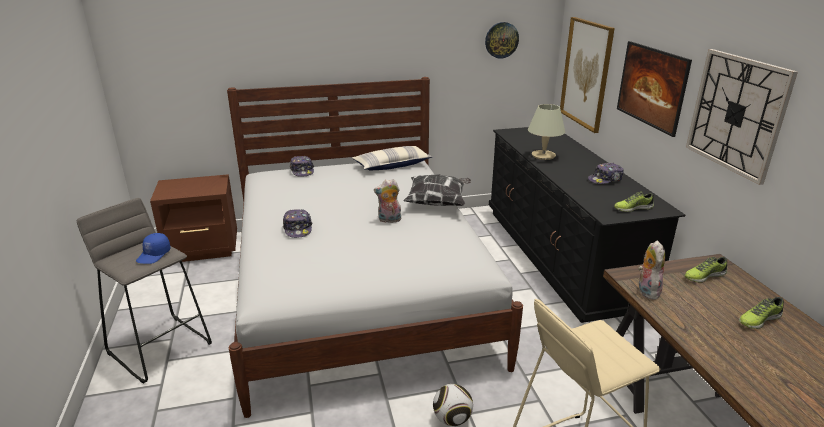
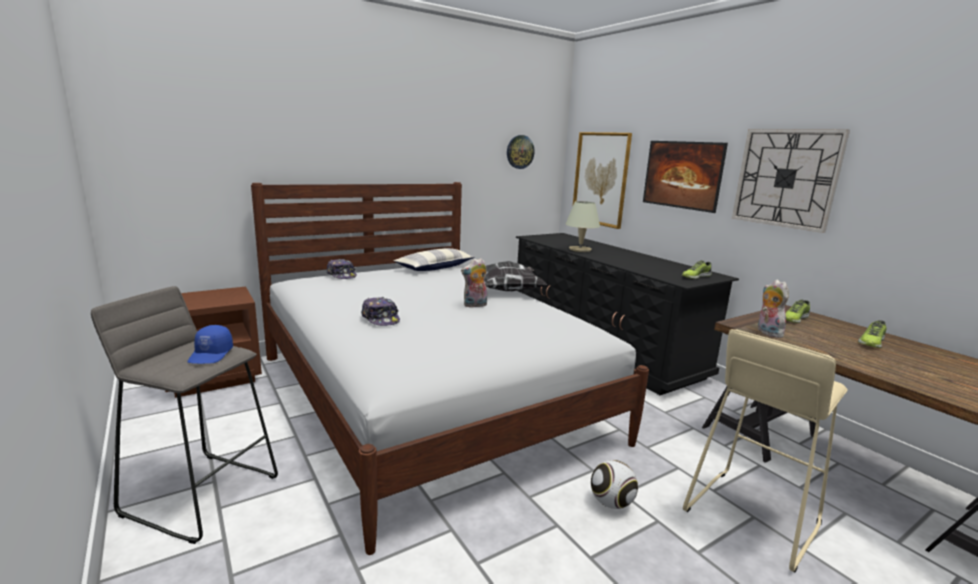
camera: 20 degrees left, 10 degrees down
(605, 179) = (650, 261): cap -> none

